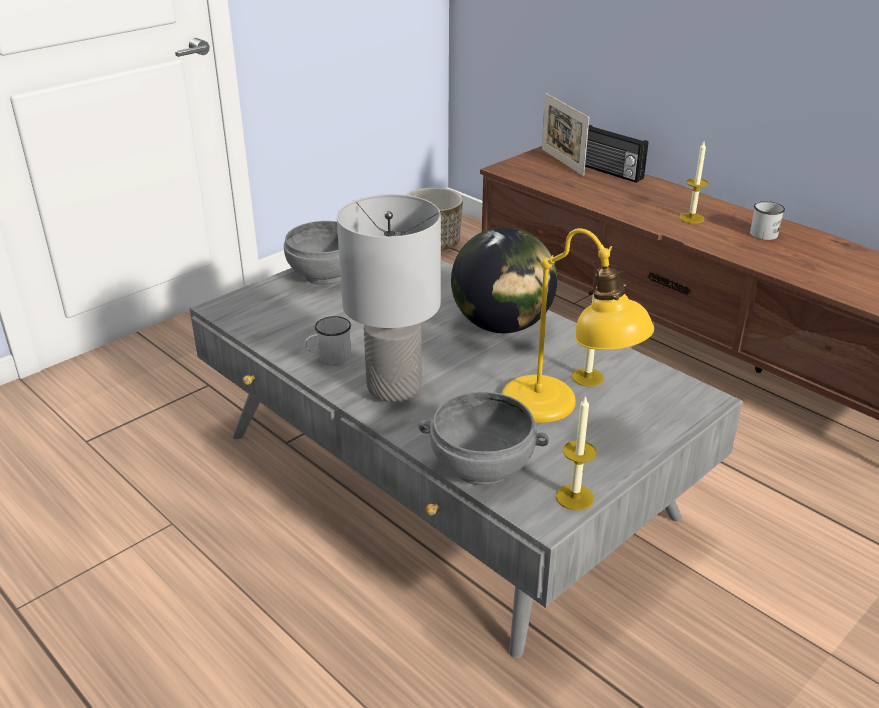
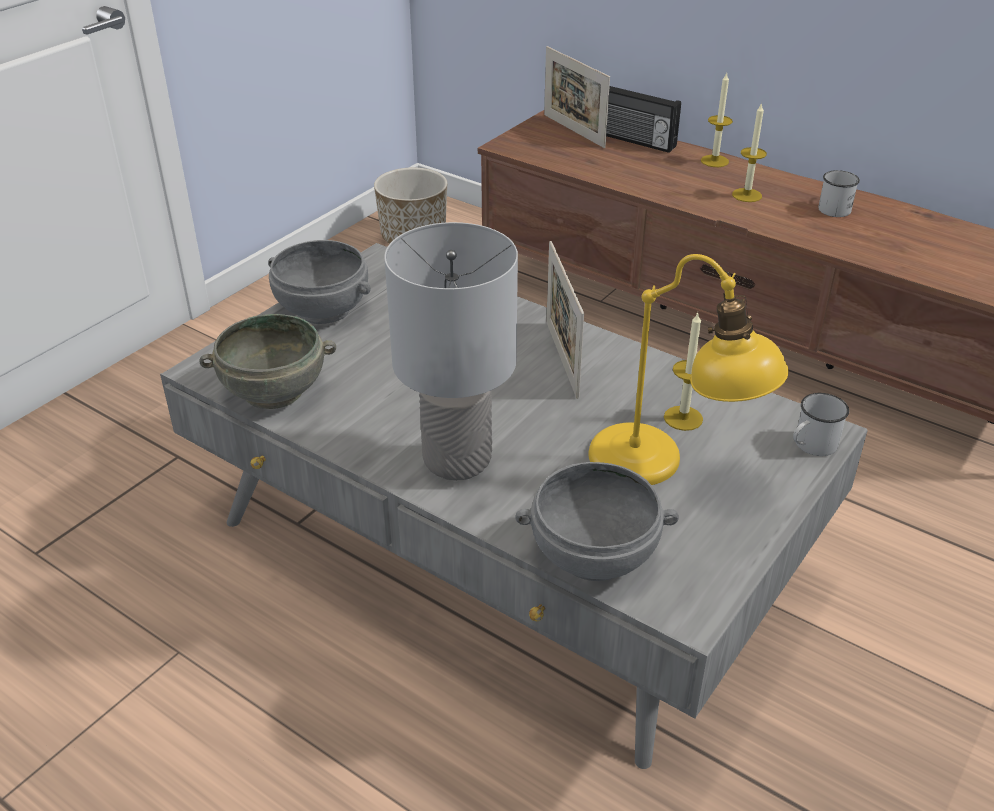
camera: 10 degrees left, 5 degrees up
(269, 328) = (274, 392): none -> grey bowl
(329, 357) = (362, 425): white mug -> white mug (811, 446)
(502, 325) = (562, 359): globe -> picture frame
(575, 497) = (715, 582): candle -> candle (714, 161)

